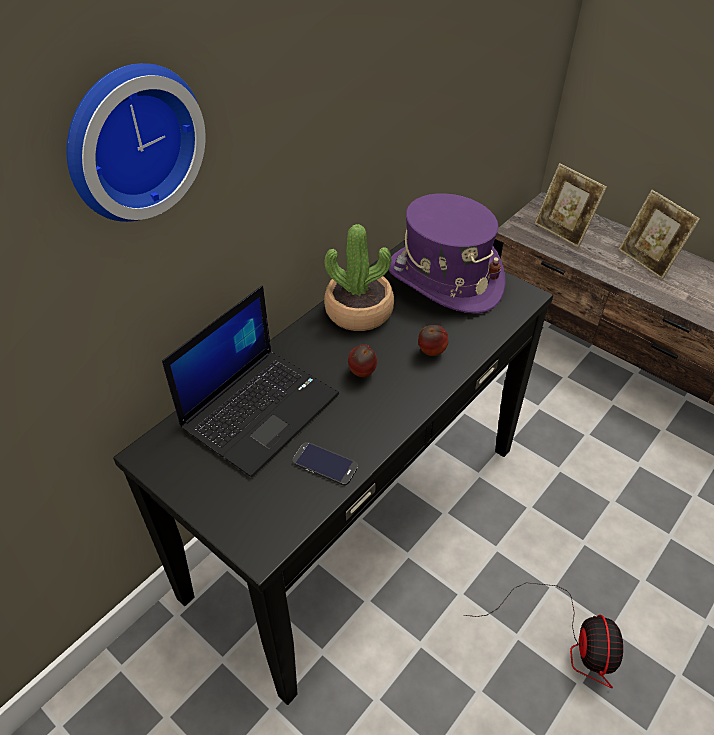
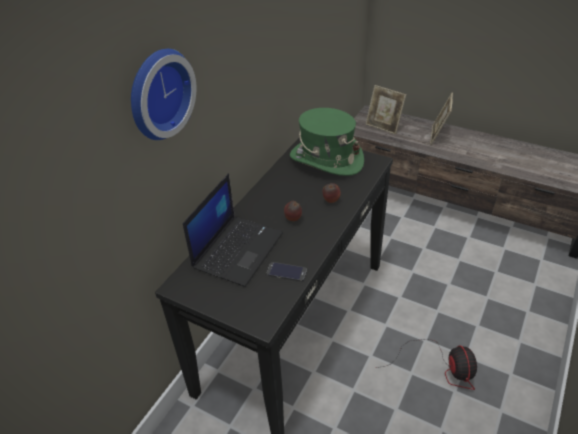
camera: 10 degrees left, 5 degrees down
(359, 311) = (280, 185): potted plant -> none
(444, 279) = (326, 159): purple hat -> green hat
(647, 261) = (438, 136): picture frame -> picture frame turned 60 degrees clockwise

